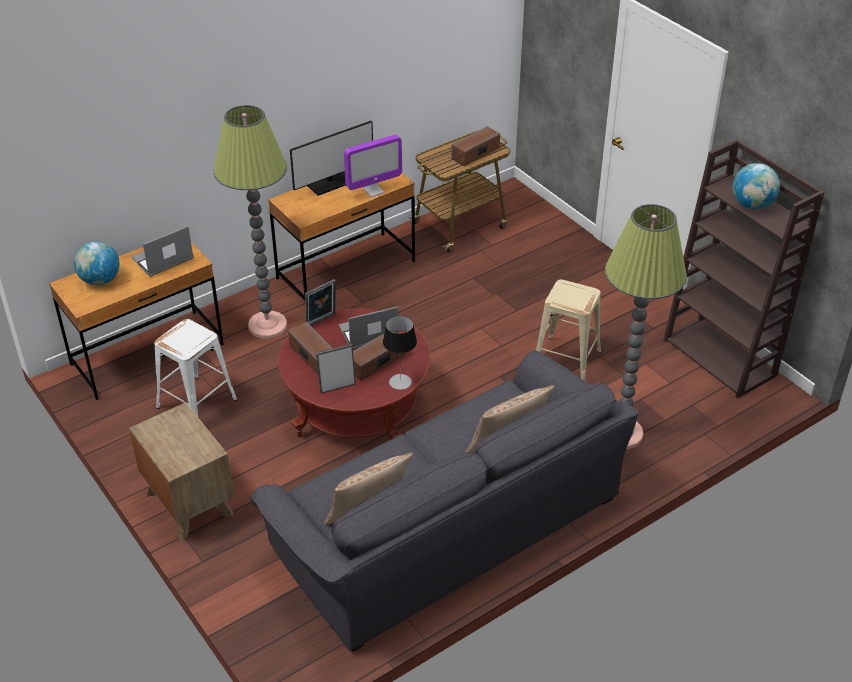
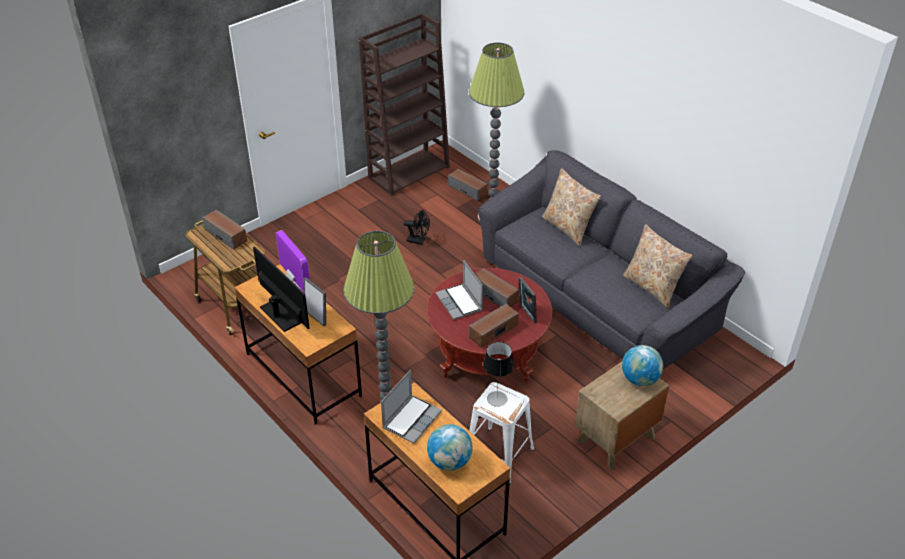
camera: 95 degrees left, 0 degrees up
(162, 259) = (411, 419): laptop -> laptop turned 105 degrees counterclockwise
(321, 321) = (447, 331): picture frame -> picture frame (317, 317)
(400, 382) = (514, 281): table lamp -> table lamp (497, 398)
(566, 360) = (418, 241): beige stool -> black fan
(683, 413) = (468, 190): none -> speaker
(752, 205) = (401, 56): globe -> globe (640, 379)

